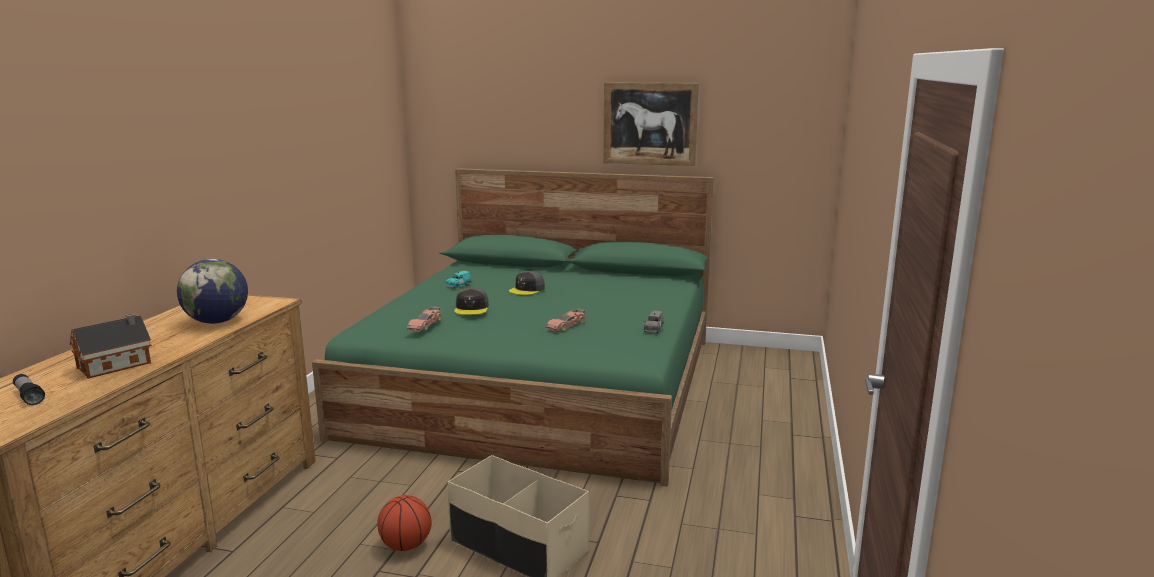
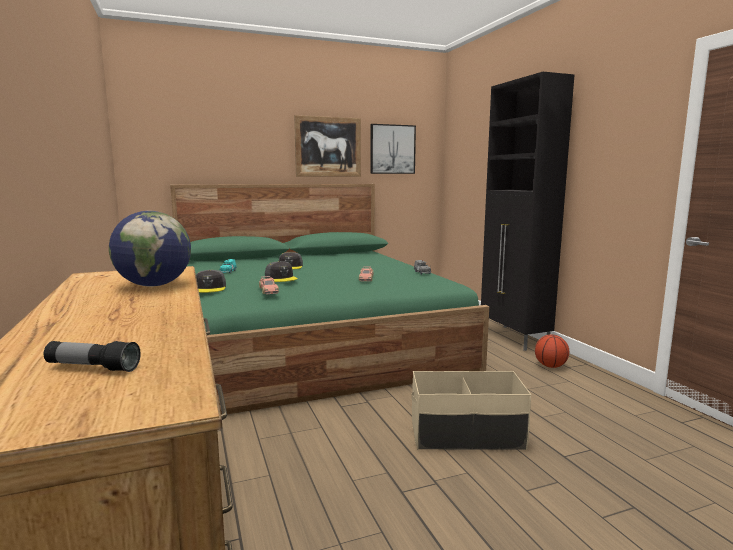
camera: 35 degrees left, 5 degrees down
(117, 365) = (137, 324): toy house -> none
(391, 309) = (210, 288): none -> grey cap
(406, 546) = (391, 466): basketball -> basketball (550, 366)
(749, 127) = (392, 149): none -> picture
(800, 451) = (514, 338): none -> black cabinet

